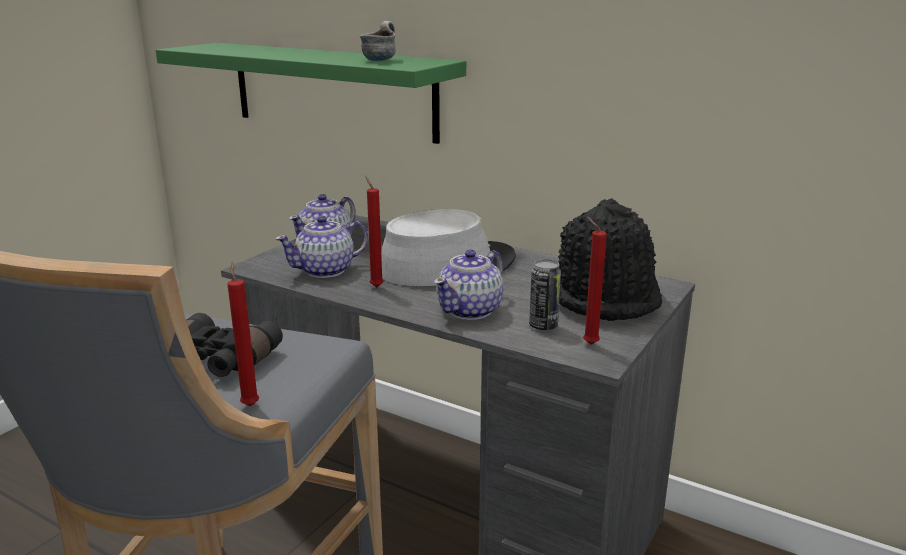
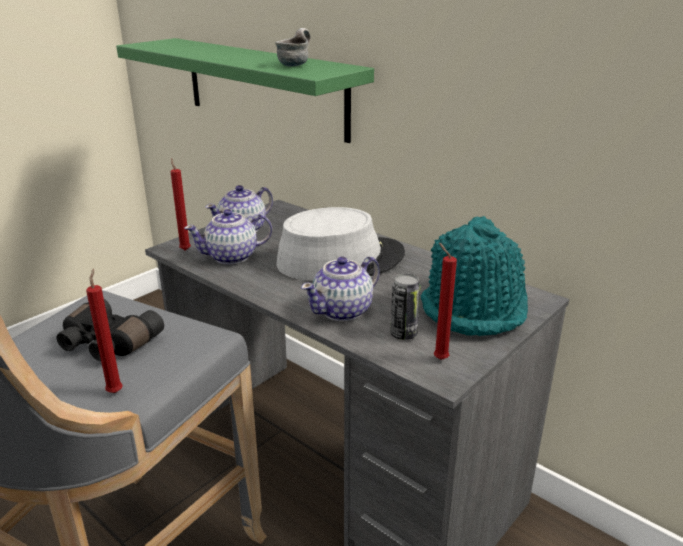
camera: 10 degrees right, 5 degrees up
(375, 286) = (268, 277): red candle -> red candle (185, 249)
(605, 298) = (474, 308): black hat -> turquoise hat

